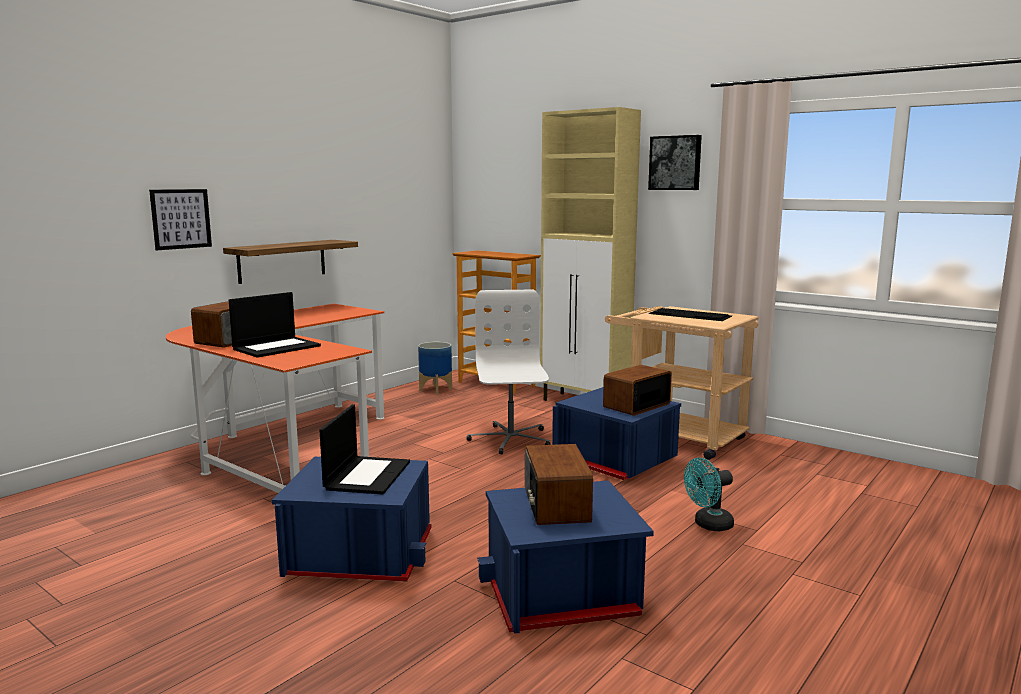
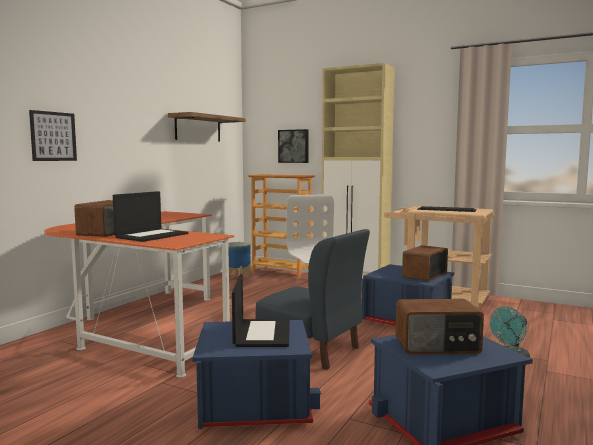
camera: 10 degrees left, 5 degrees down
(282, 261) = (128, 176): shelf -> shelf (198, 128)
(467, 494) = (312, 350): none -> blue chair
(555, 506) = (437, 346): radio -> radio turned 75 degrees counterclockwise
(675, 163) = (421, 104): picture -> picture (294, 146)

